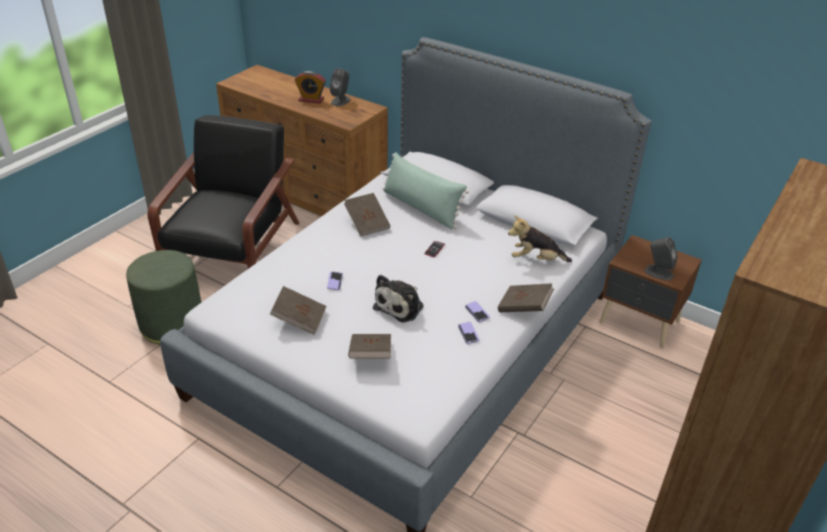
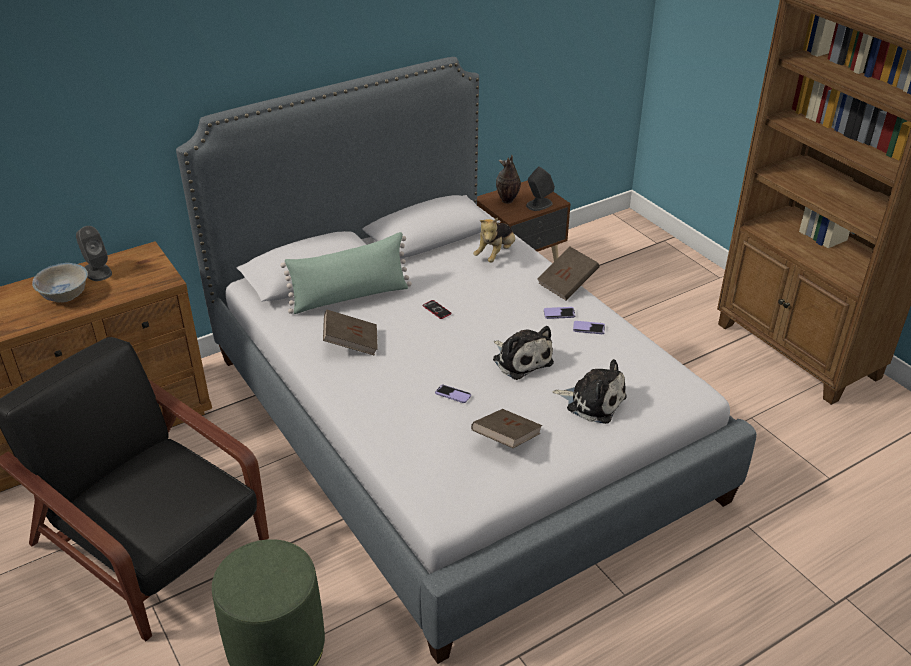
camera: 65 degrees left, 0 degrees up
(311, 100) = (65, 294): alarm clock -> white bowl
(370, 356) = (592, 401): brown book -> plush toy
(646, 253) = (507, 200): none -> vase

